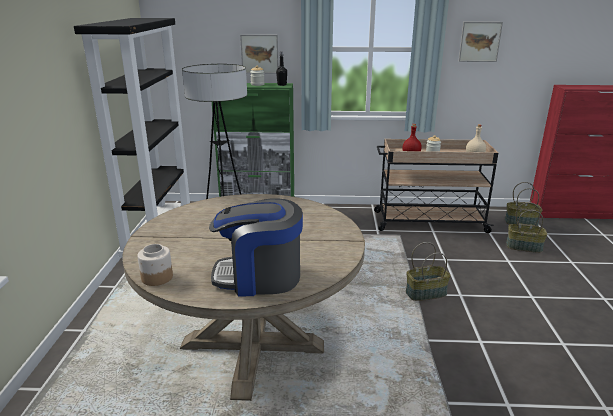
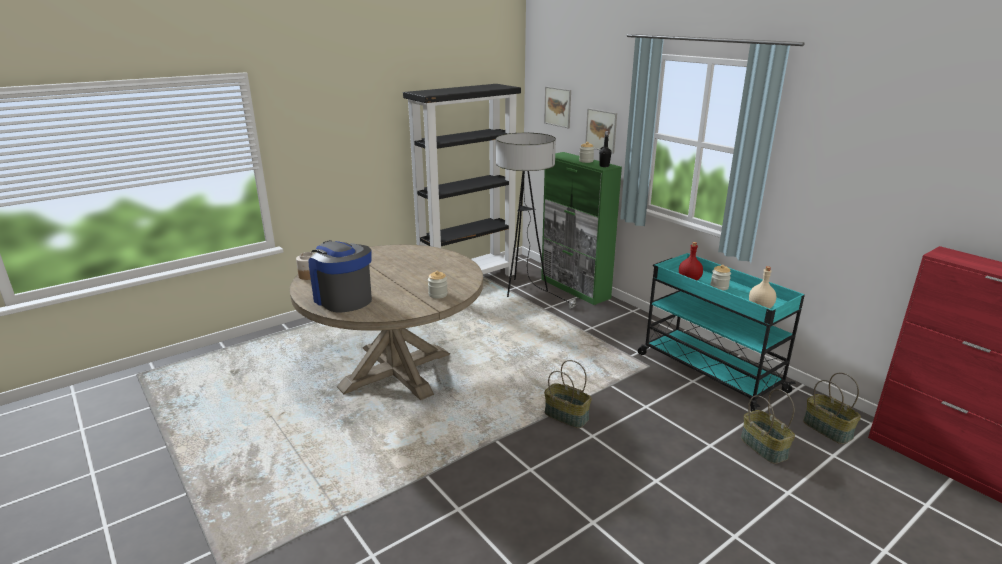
camera: 50 degrees right, 0 degrees up
(326, 230) = (438, 294): none -> jar
(428, 222) = (708, 371): beige cart -> turquoise cart
(480, 42) = (831, 158): picture -> picture (557, 107)

